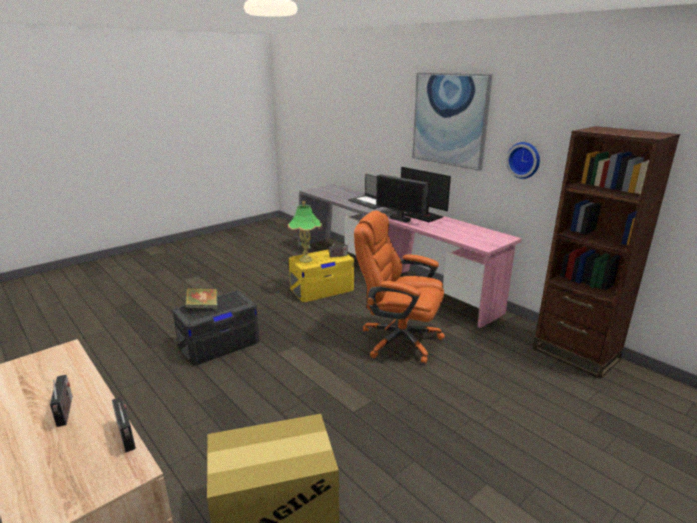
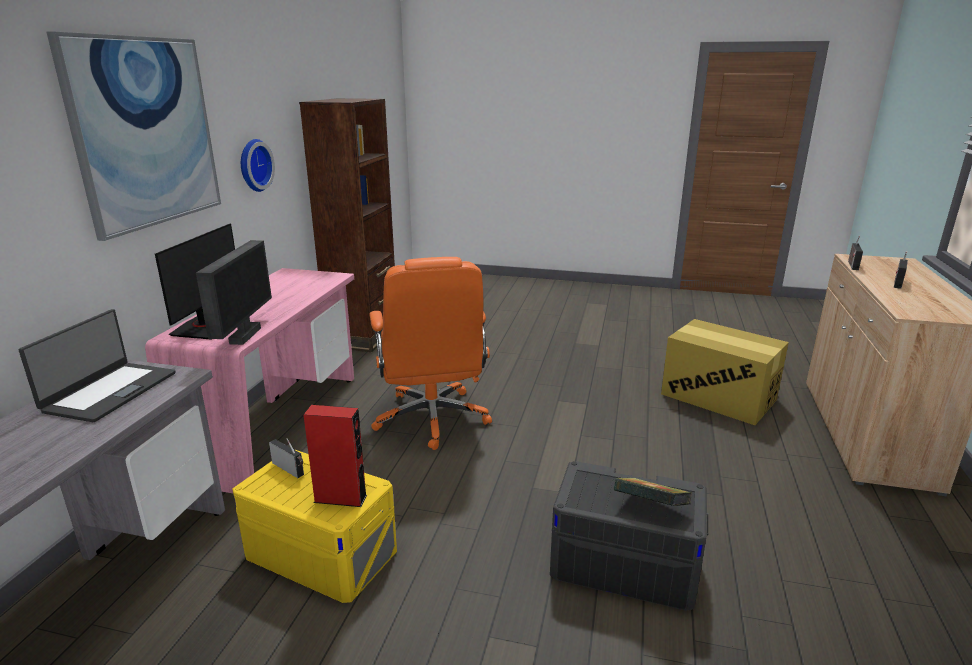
camera: 125 degrees left, 0 degrees up
(306, 260) = (340, 498): table lamp -> red speaker

